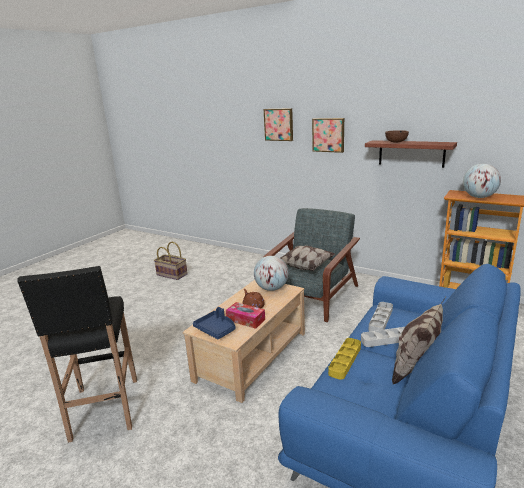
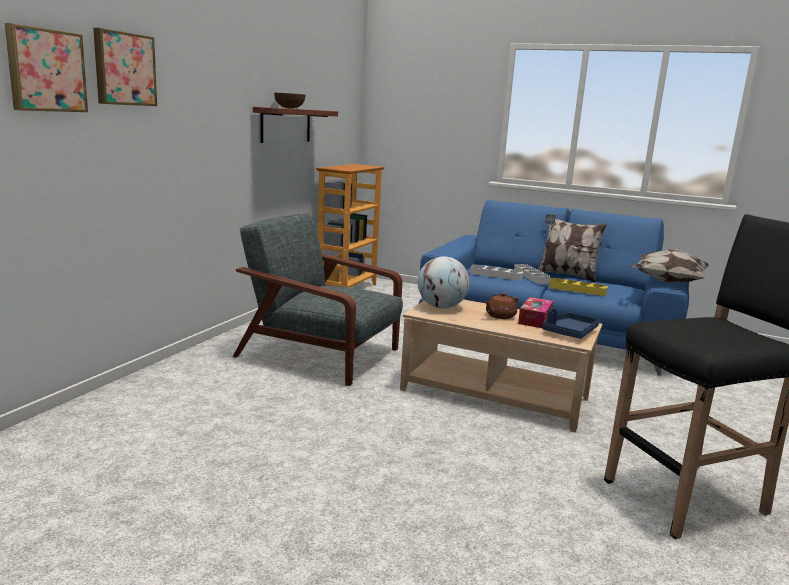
camera: 100 degrees left, 5 degrees down
(172, 274) = (142, 510): basket -> none
(305, 267) = (354, 294): pillow -> pillow (666, 281)
(328, 135) = (204, 96): picture -> picture (45, 70)
(479, 197) = (353, 168): globe -> none

